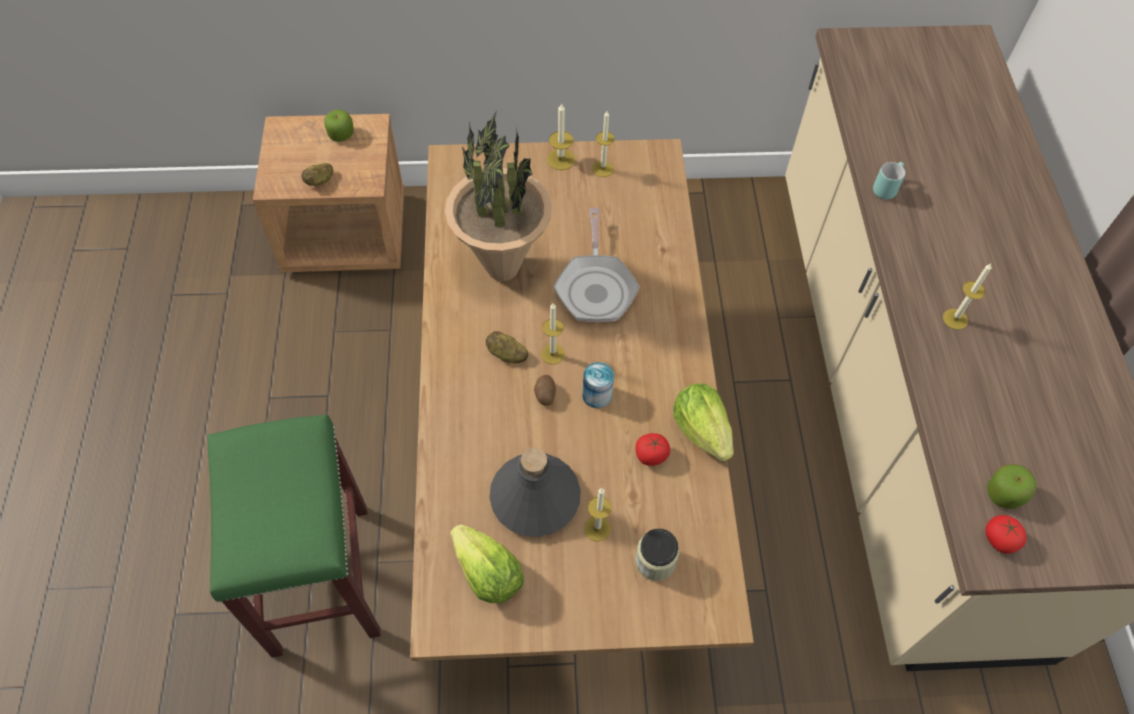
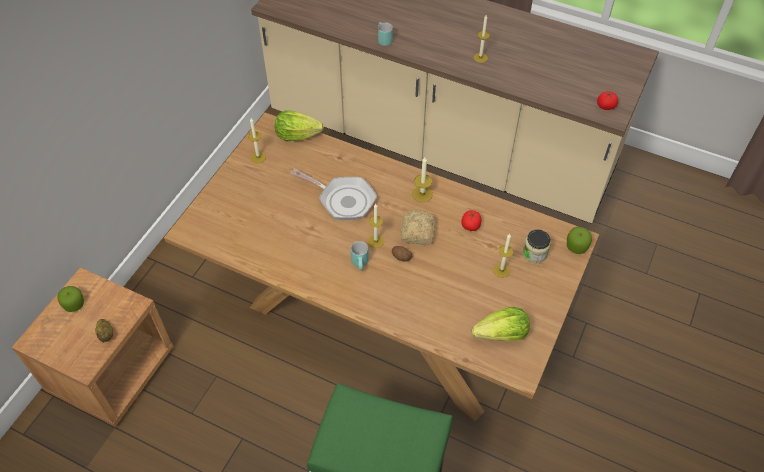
camera: 60 degrees left, 5 degrees down
(502, 268) = (295, 239): potted plant -> none
(506, 355) = (361, 264): potato -> turquoise mug
(535, 497) = (466, 291): grey bottle -> none
(560, 159) = (234, 174): candle -> candle (422, 194)
(597, 395) = (417, 233): can -> bread
(702, 430) = (468, 196): lettuce -> lettuce (297, 135)
(1004, 494) = (584, 92): apple -> apple (576, 246)

